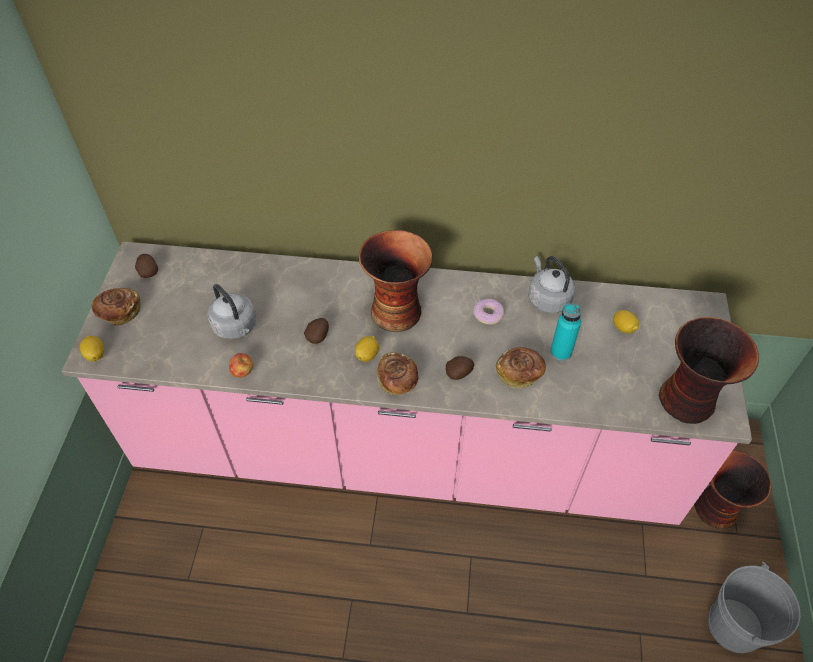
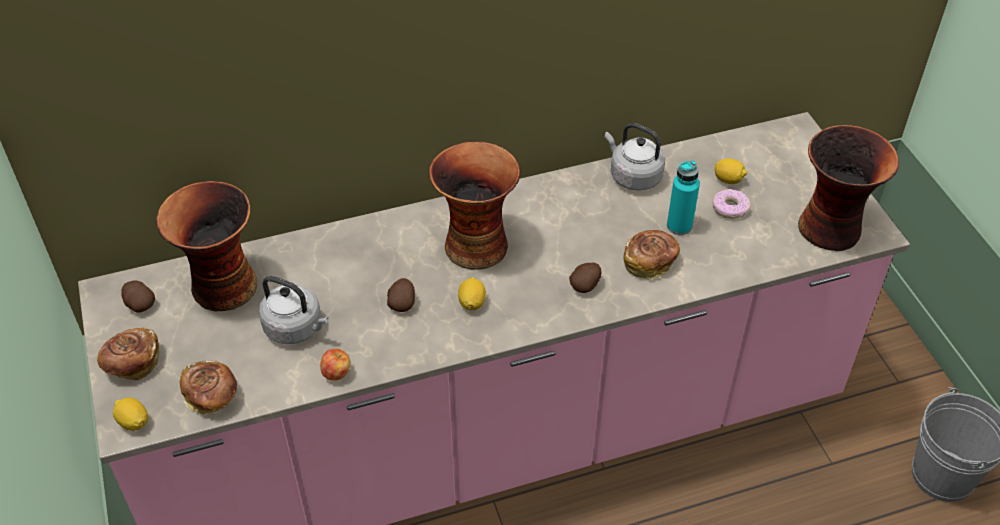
camera: 25 degrees left, 5 degrees down
(397, 382) = (524, 318): bread -> bread (212, 397)
(488, 314) = (580, 214): donut -> donut (730, 208)
(714, 509) = (864, 366): vase -> vase (222, 288)

